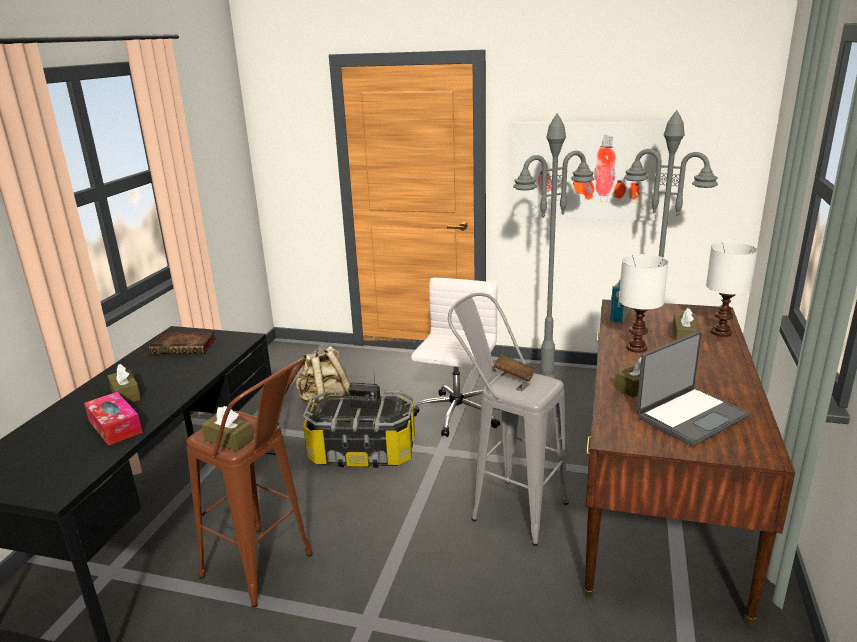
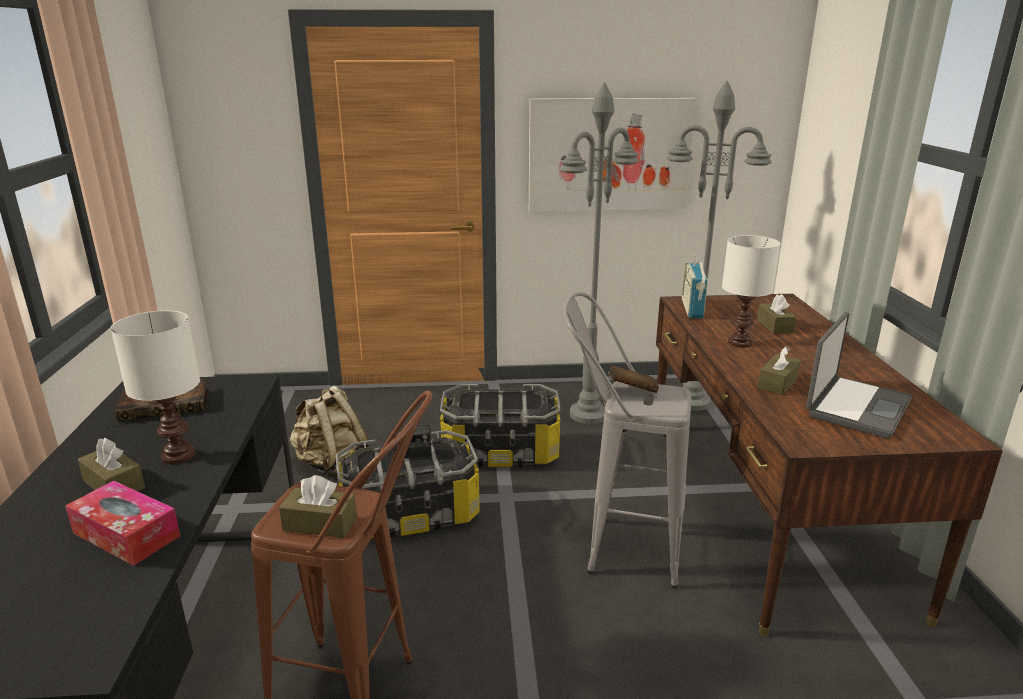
camera: 20 degrees left, 0 degrees up
(456, 415) = (500, 451): white office chair -> storage box
(721, 332) = (805, 318): white table lamp -> white table lamp (179, 455)

